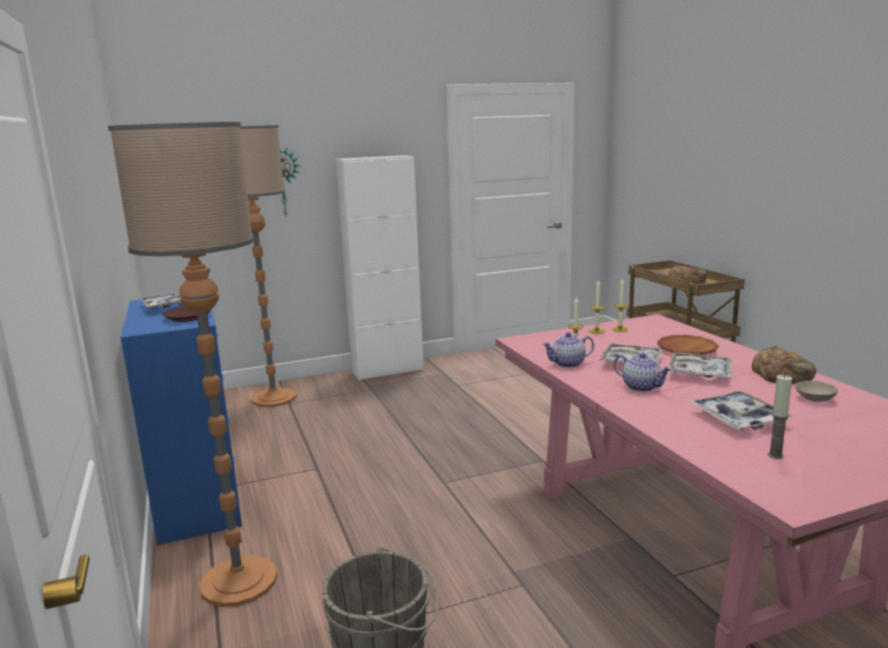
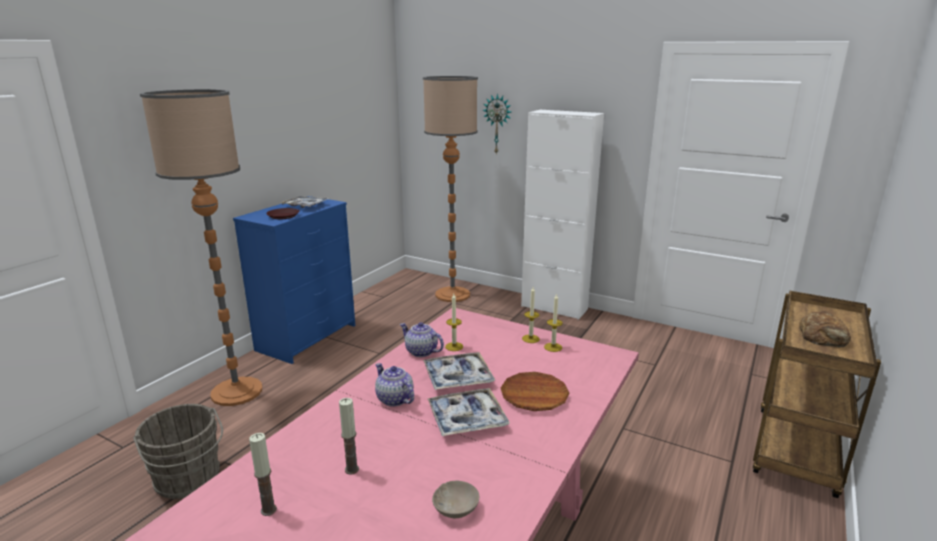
camera: 50 degrees right, 5 degrees up
(641, 387) = (394, 399): teapot -> teapot turned 135 degrees clockwise
(739, 418) = (351, 469): tray -> candle
(782, 374) = (518, 471): bread -> none

